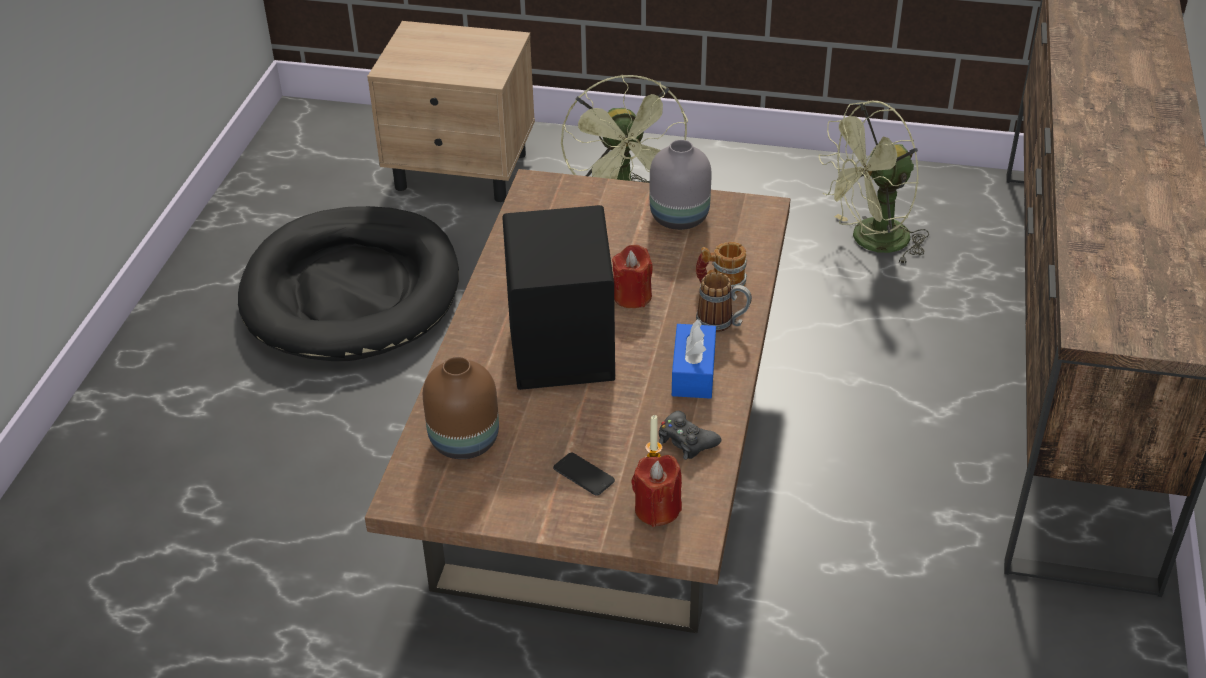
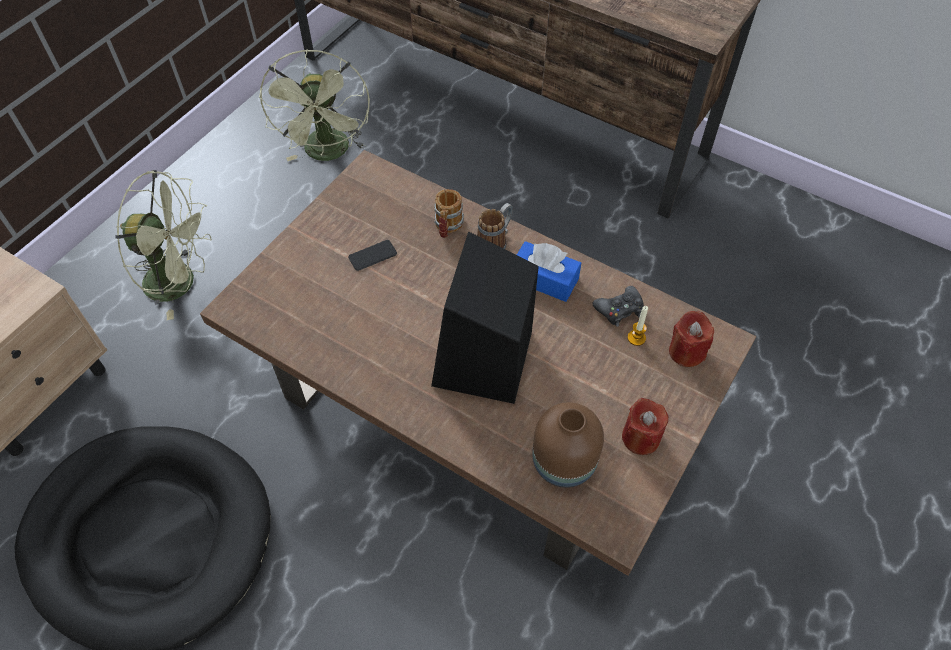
camera: 70 degrees left, 15 degrees up
(583, 475) = (634, 387): phone -> phone (372, 256)
(632, 296) = (433, 287): red candle -> red candle (640, 437)
(680, 218) = (349, 223): grey vase -> none

